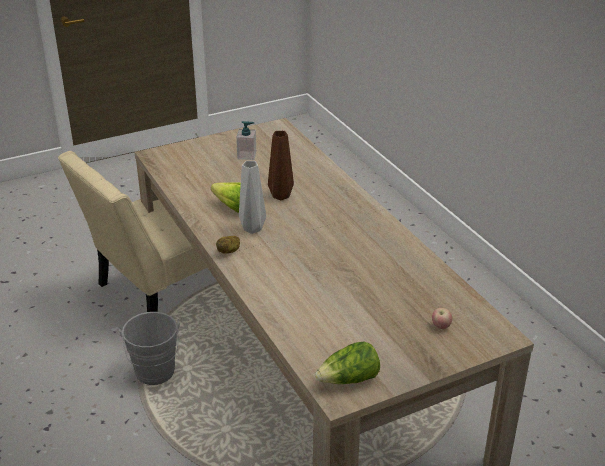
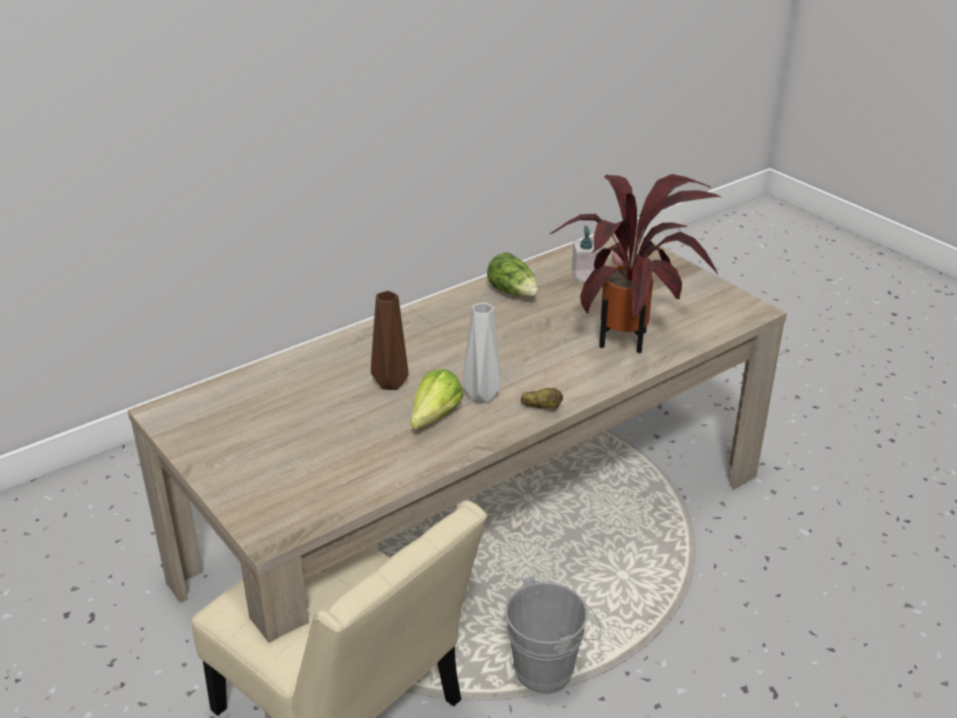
camera: 100 degrees left, 0 degrees up
(247, 155) = (268, 430): soap dispenser -> soap dispenser (584, 275)
(304, 306) = (628, 342): none -> potted plant
(349, 380) = (727, 307): lettuce -> lettuce (513, 292)

